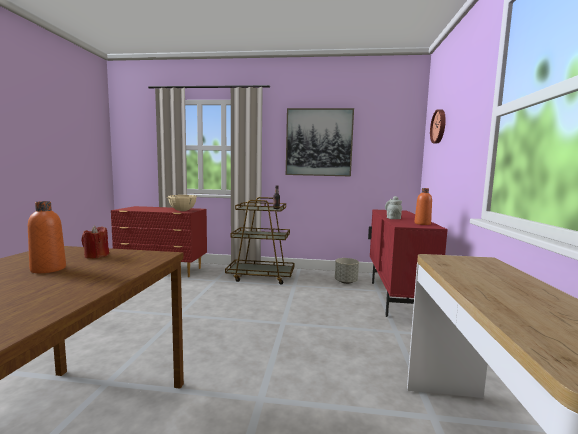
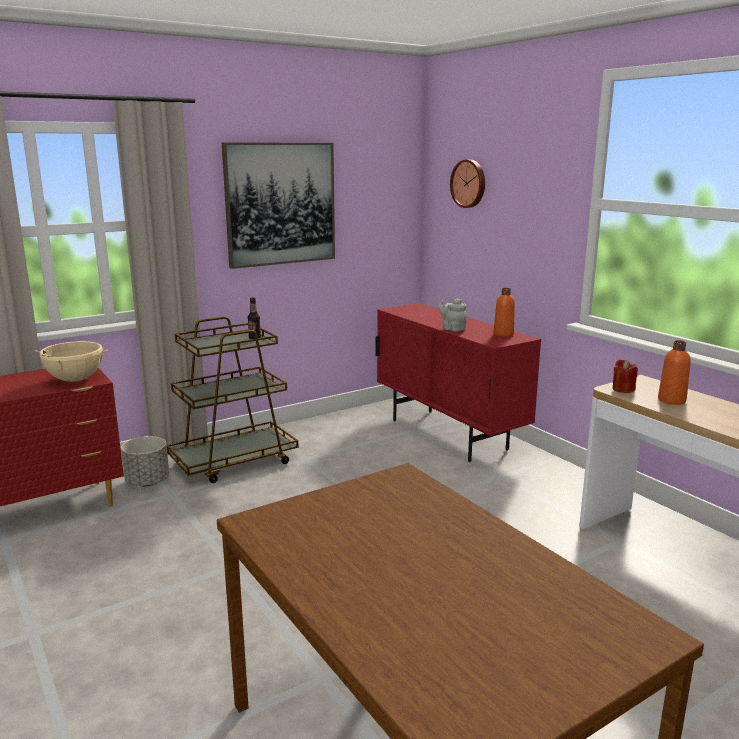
camera: 40 degrees left, 10 degrees up
(48, 269) = (377, 540): orange bottle -> orange bottle (671, 400)
(96, 256) = (348, 506): red candle -> red candle (623, 389)
(346, 282) = (361, 429): grey planter -> grey planter (148, 482)

